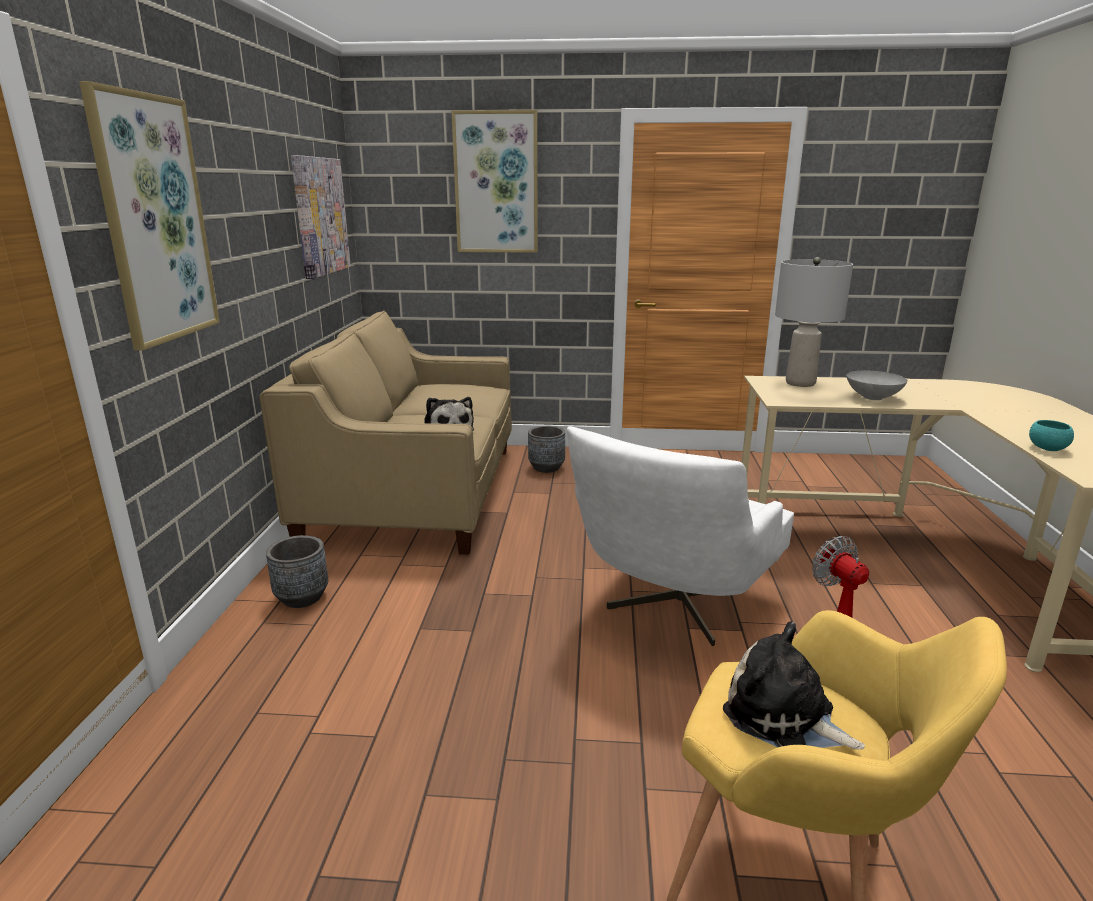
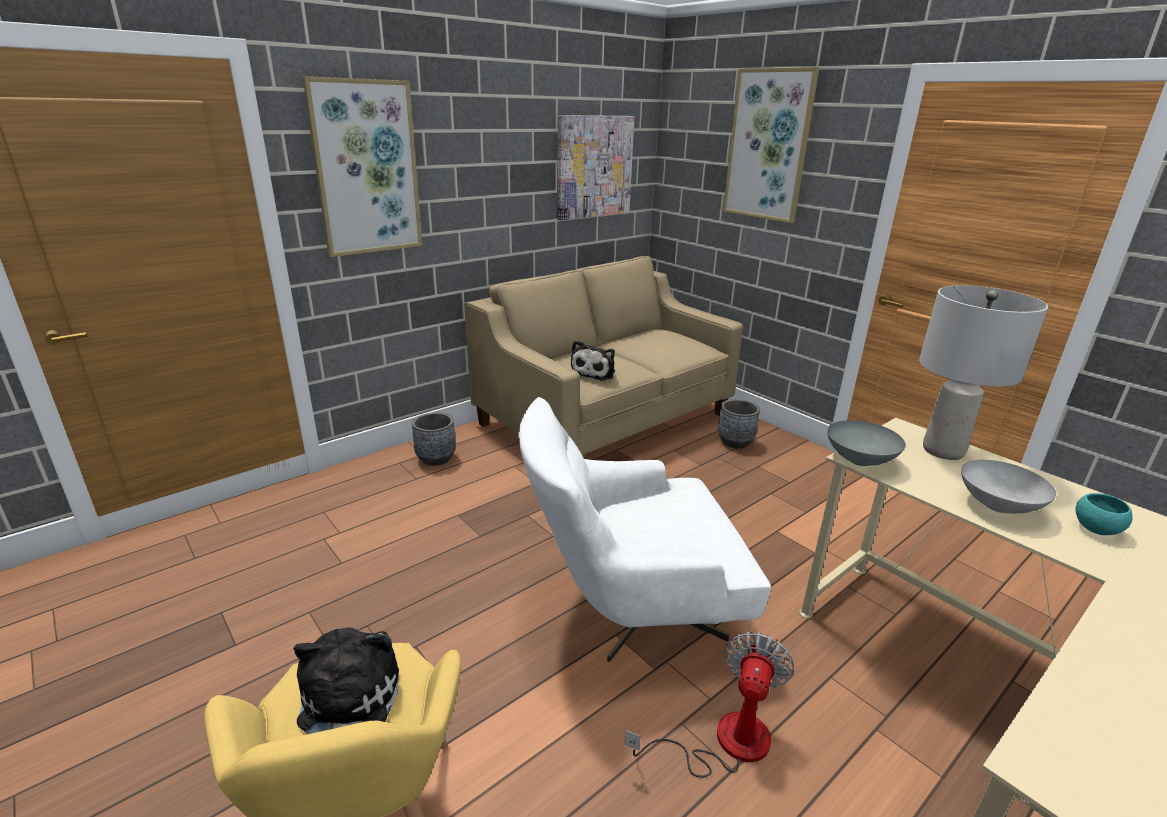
camera: 45 degrees right, 5 degrees up
(783, 401) = (858, 460): none -> grey bowl
(1047, 448) = (1091, 695): turquoise bowl -> turquoise bowl (1095, 529)

